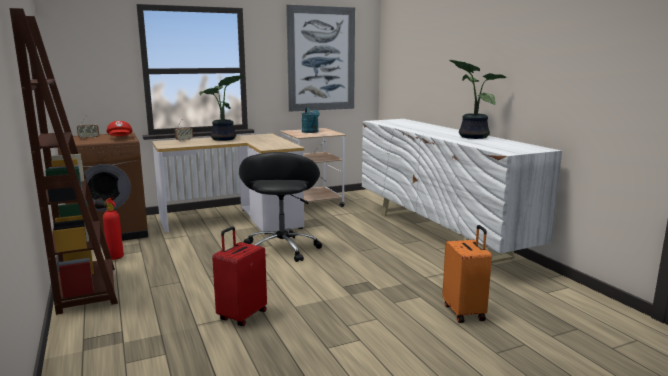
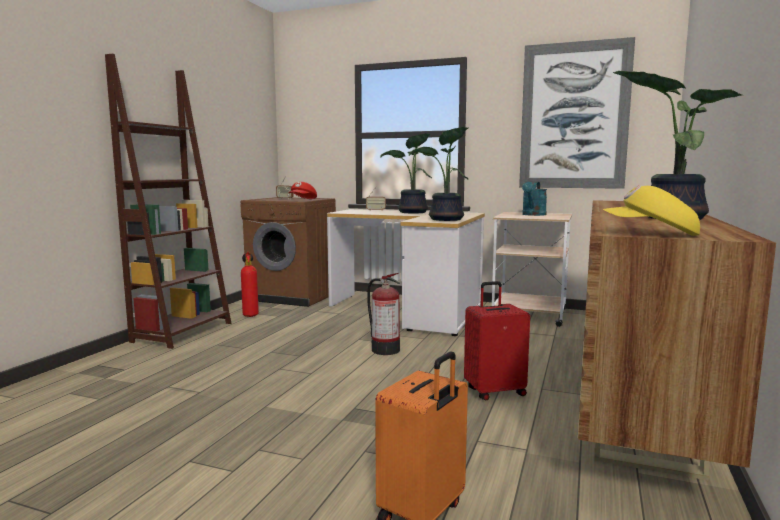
camera: 45 degrees right, 5 degrees down
(241, 315) = (210, 394): red suitcase -> red suitcase (494, 391)
(281, 144) = (445, 219): none -> potted plant
(281, 250) = (384, 349): black office chair -> fire extinguisher
(439, 234) = (634, 396): white cabinet -> brown cabinet
(518, 151) = (651, 234): none -> yellow cap

